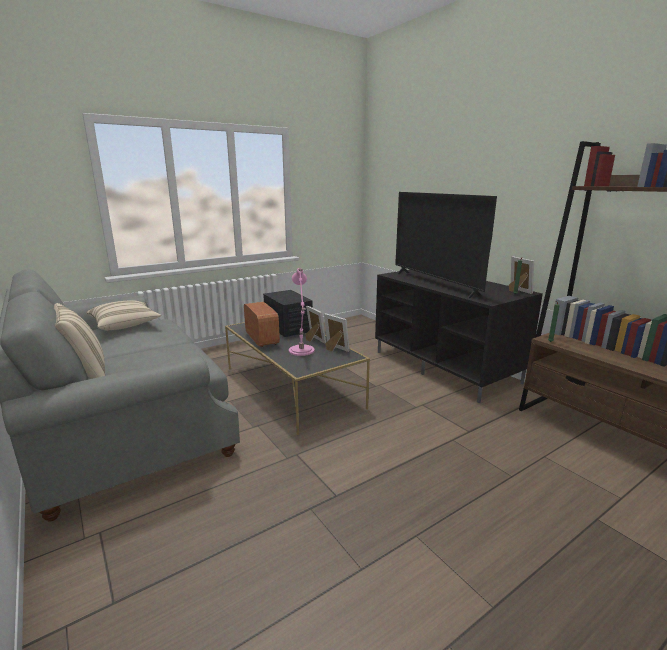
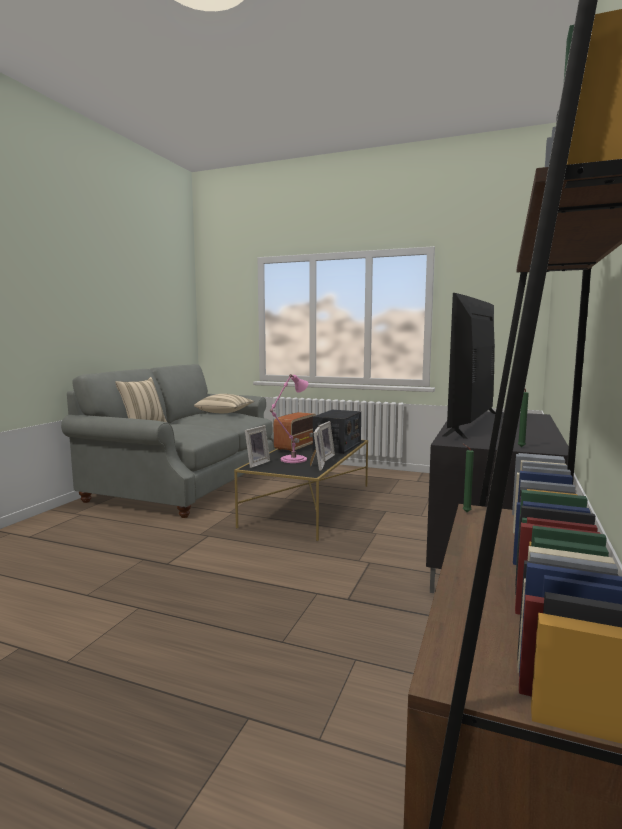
camera: 55 degrees right, 10 degrees down
(517, 291) = (543, 446): picture frame -> picture frame (255, 463)

